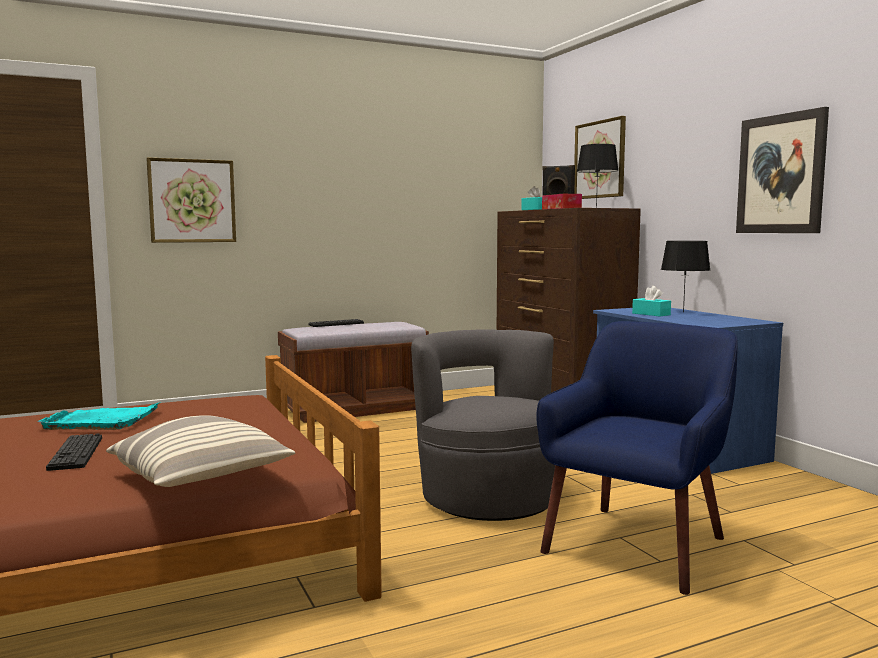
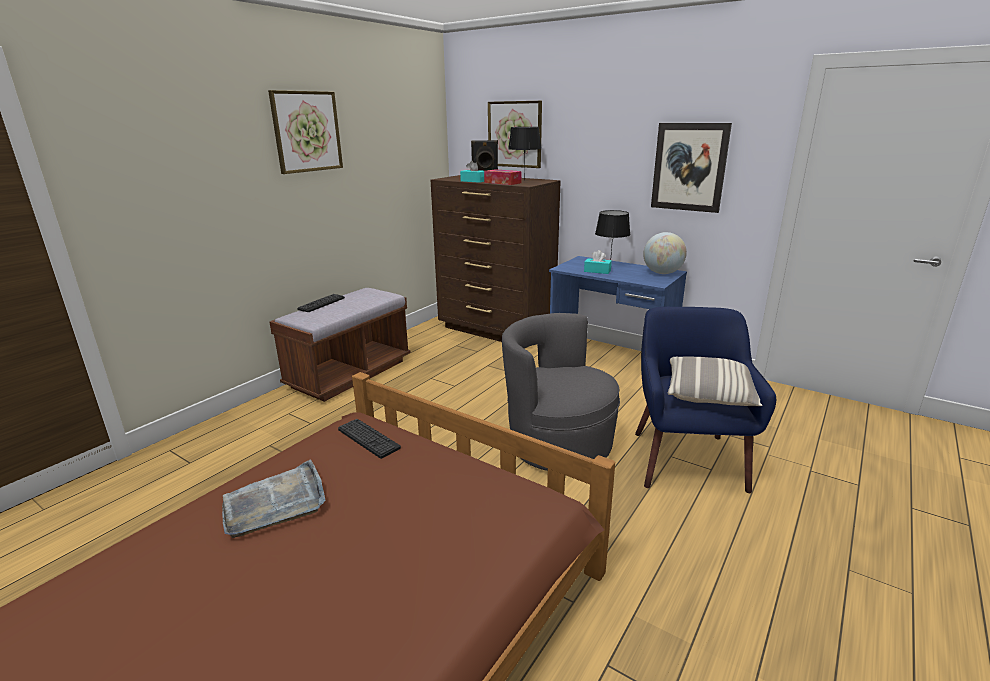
camera: 30 degrees left, 15 degrees up
(76, 453) = (330, 562): keyboard -> keyboard (368, 438)
(102, 421) = (275, 502): turquoise tray -> grey tray
(192, 201) = (161, 205): picture -> picture (307, 131)
(202, 477) = (497, 551): pillow -> pillow (710, 394)
(739, 320) = (662, 273): none -> globe

